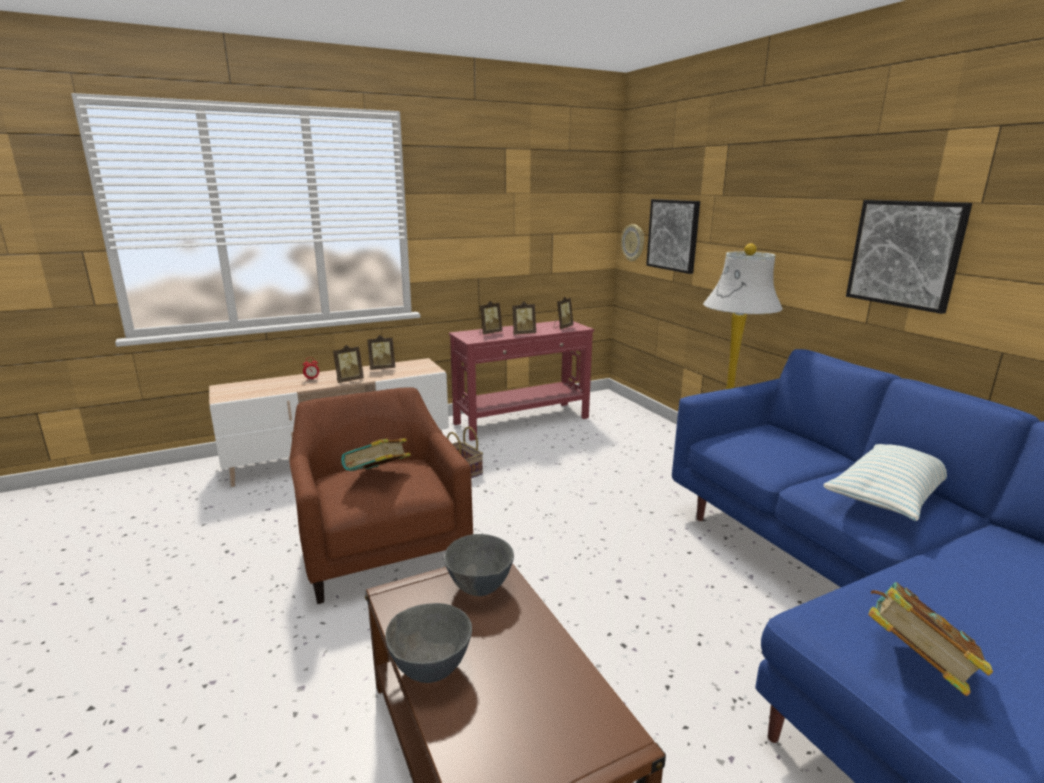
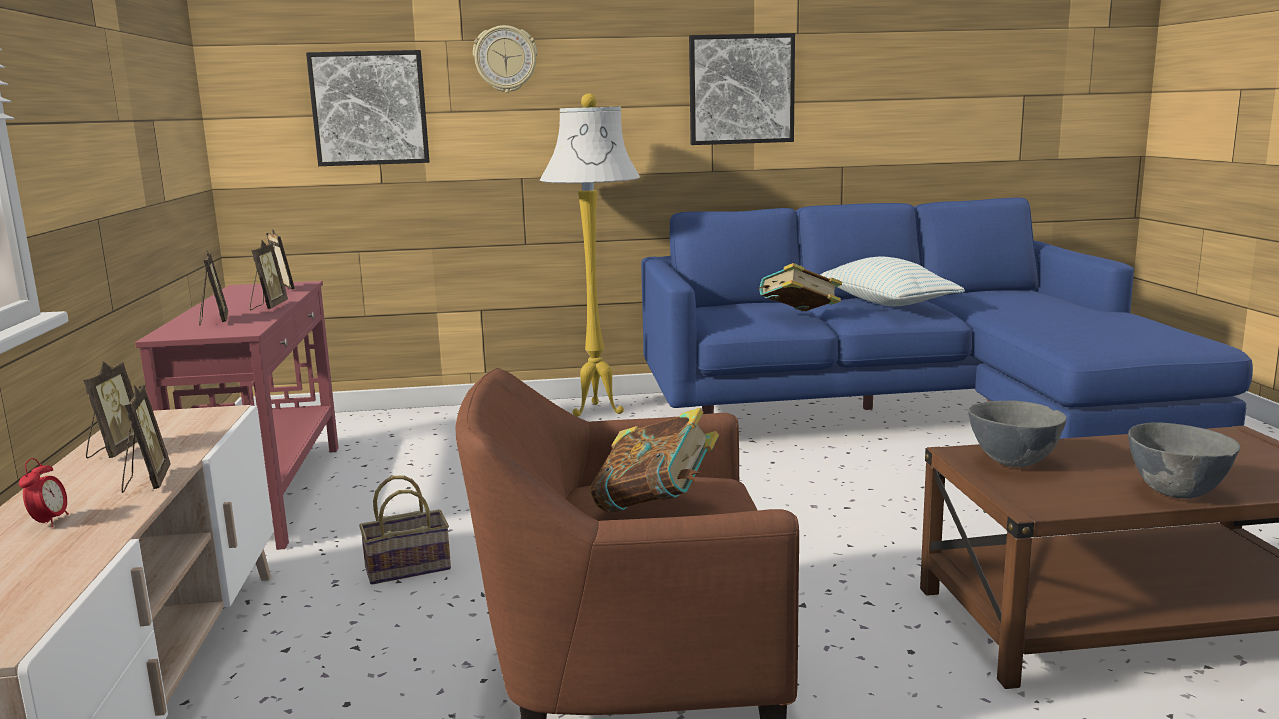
camera: 70 degrees left, 5 degrees down
(633, 243) = (263, 133): wall clock -> wall clock (505, 59)
(915, 665) = (1136, 338): book -> book (798, 316)

